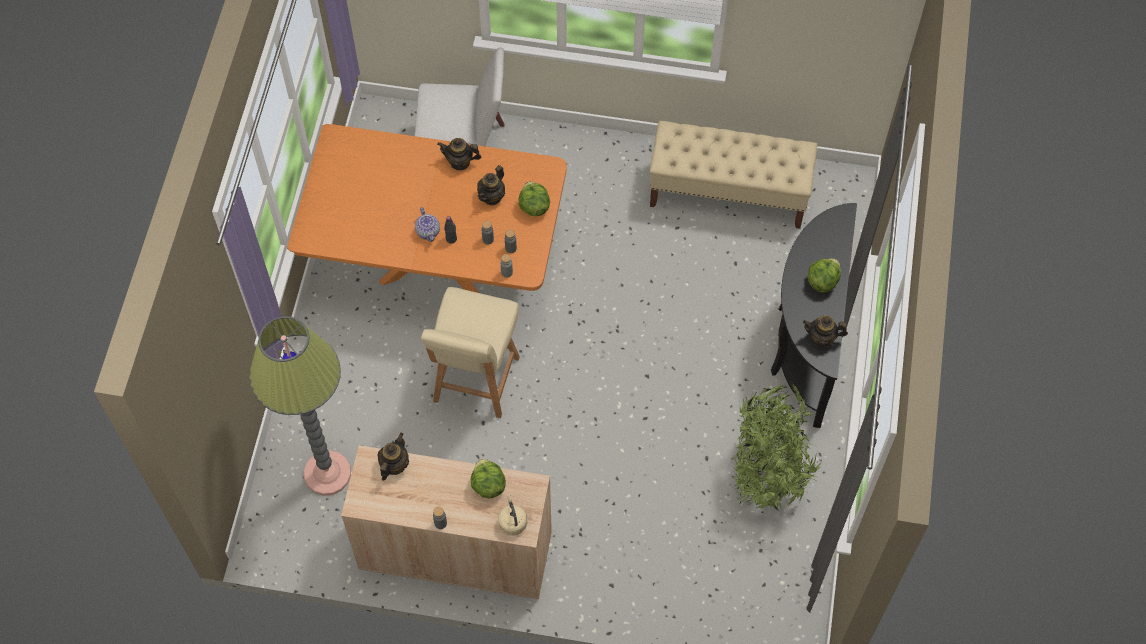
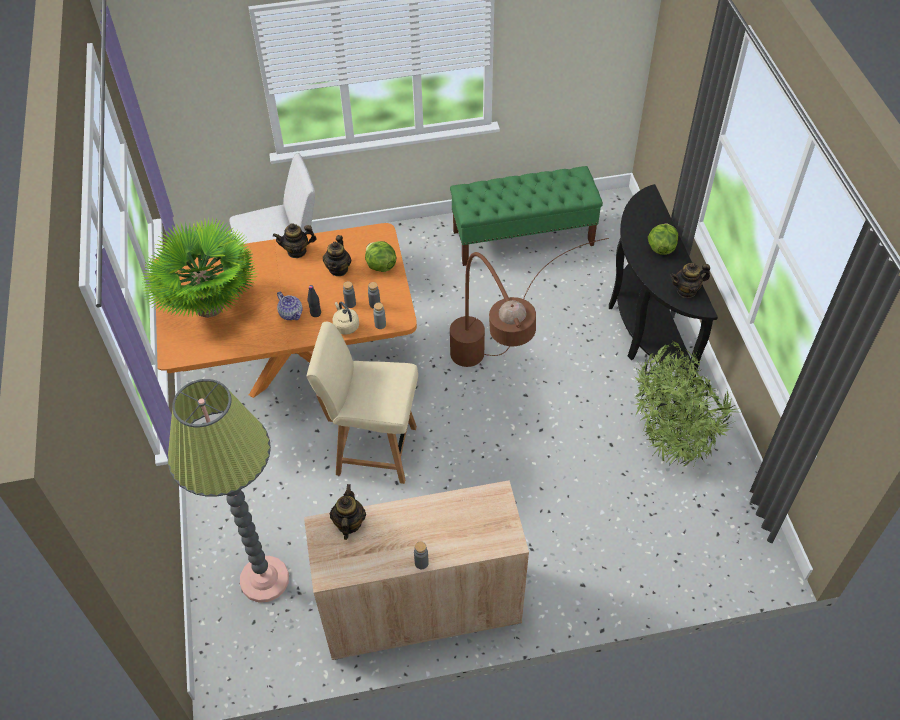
camera: 20 degrees left, 10 degrees down
(355, 197) = (209, 306): none -> potted plant
(475, 381) = (374, 449): beige chair -> beige chair turned 105 degrees clockwise
(488, 485) = (453, 510): lettuce -> none
(512, 521) = (493, 535): beige kettle -> beige kettle (345, 326)
(627, 350) = (498, 380): none -> brown floor lamp
(728, 194) = (523, 238): beige bench -> green bench

